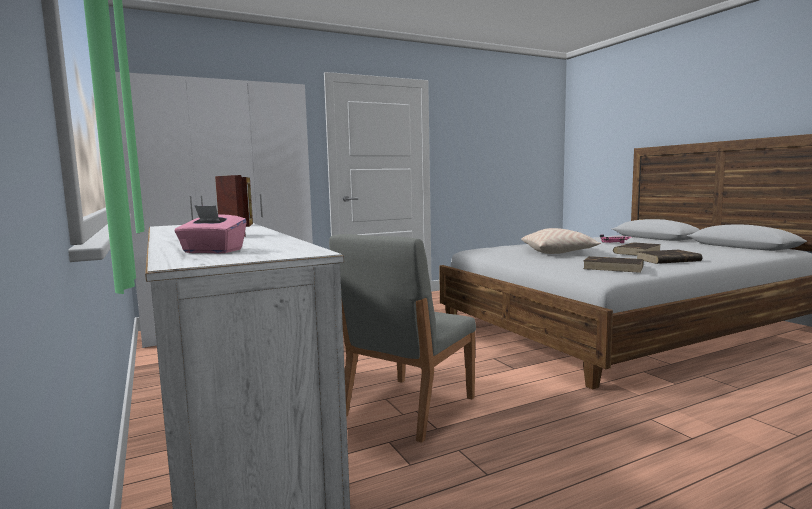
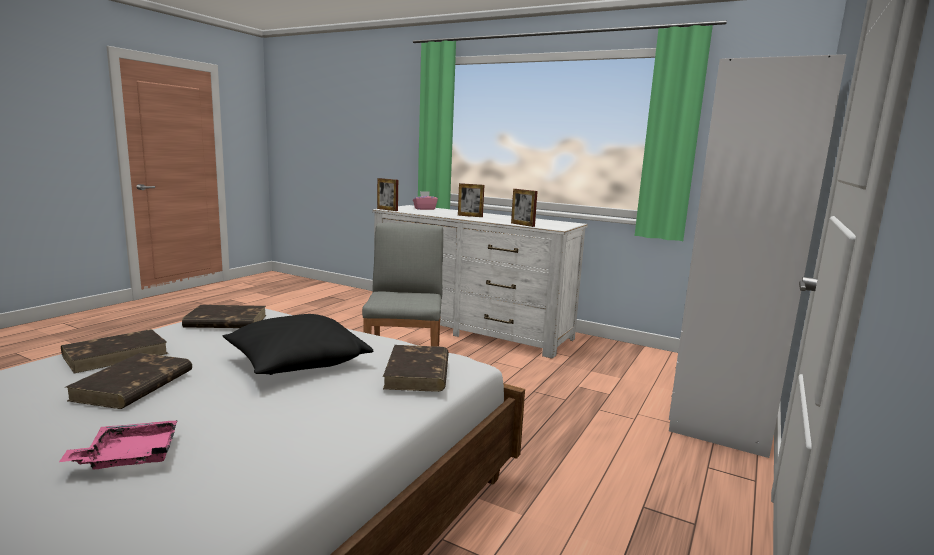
camera: 145 degrees right, 5 degrees up
(318, 249) = (387, 209): none -> picture frame
(502, 246) = (417, 373): none -> brown book
(558, 252) = (296, 364): beige pillow -> black pillow

